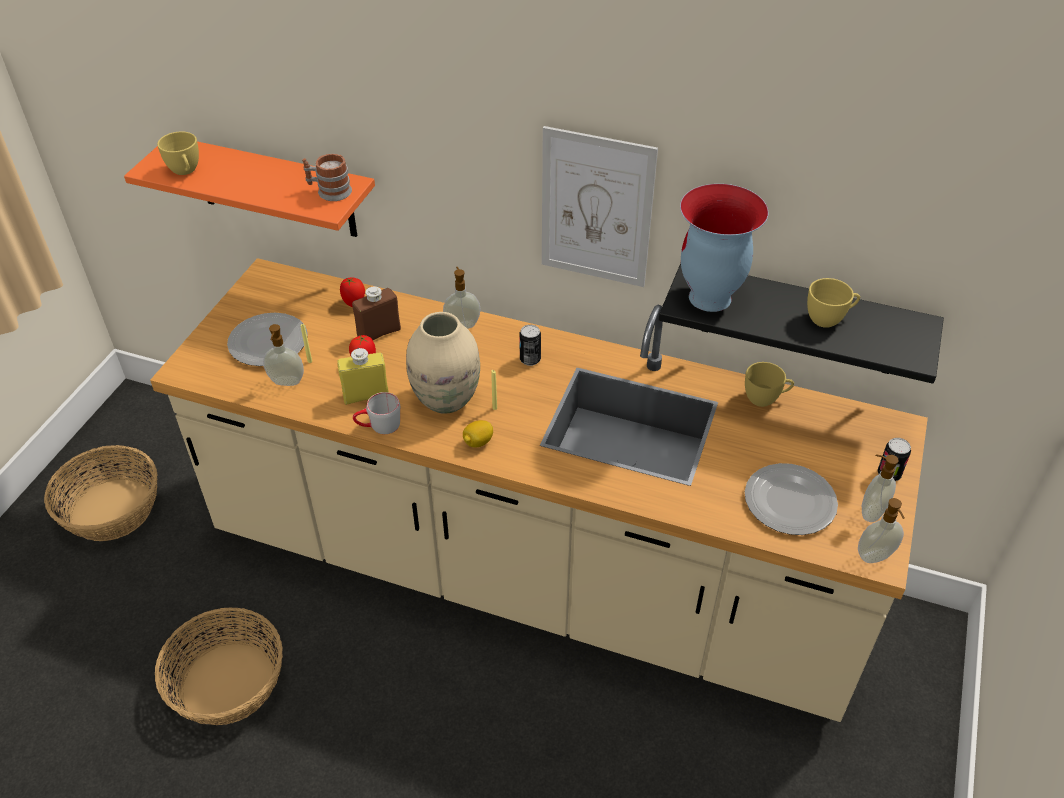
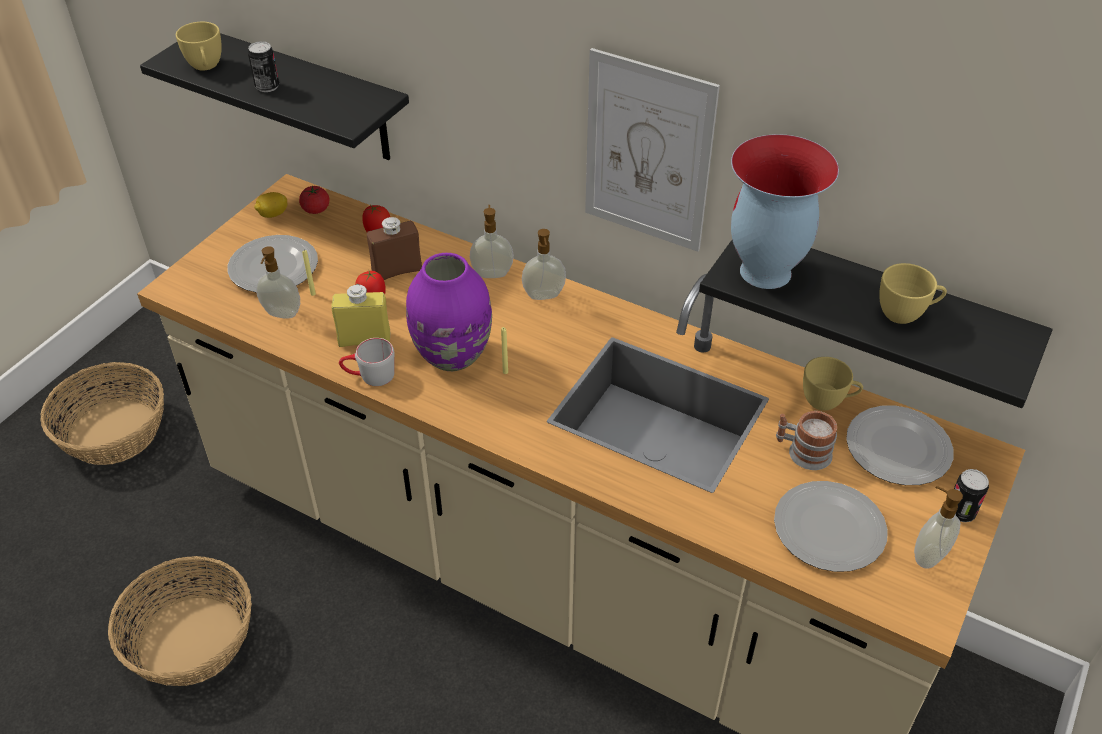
camera: 10 degrees right, 0 degrees up
(275, 188) = (307, 96): orange shelf -> black shelf
(292, 287) = (316, 210): none -> tomato
(329, 191) = (354, 103): mug -> mug (802, 452)
(447, 400) = (453, 356): beige vase -> purple vase
(478, 442) = (476, 409): lemon -> lemon (273, 214)
(530, 359) = (559, 321): can -> can (267, 87)
(828, 428) = (897, 447): none -> plate
(875, 557) = (921, 611): soap dispenser -> soap dispenser (544, 296)

